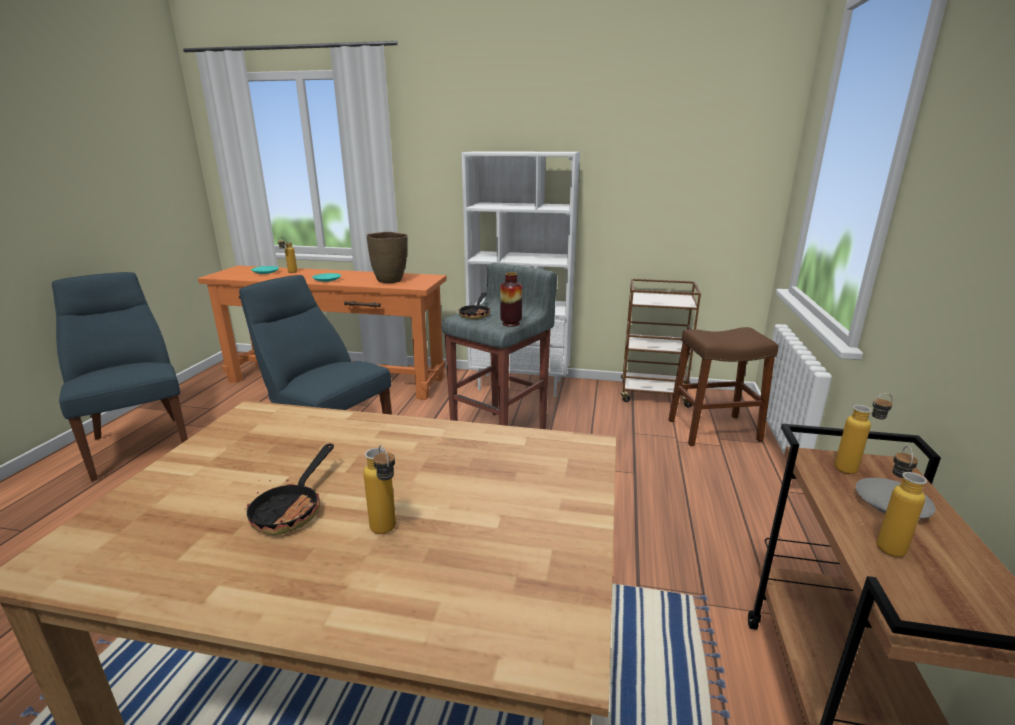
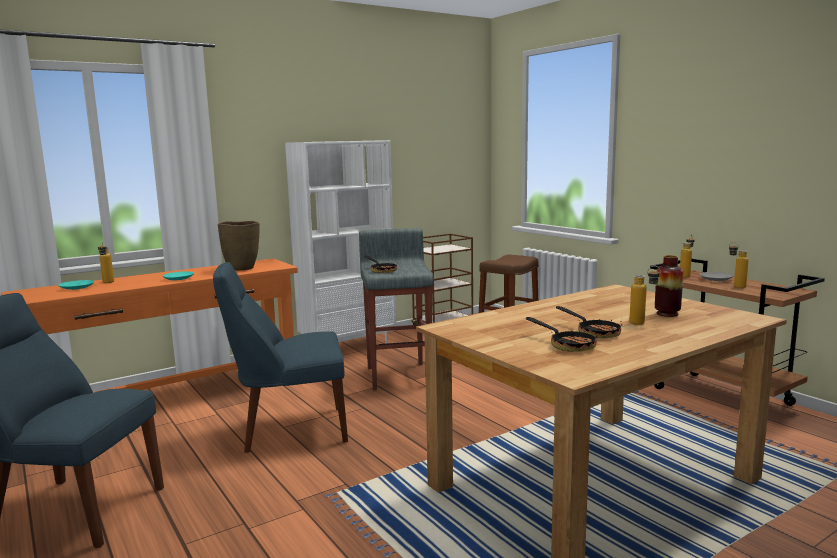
camera: 45 degrees left, 10 degrees down
(208, 510) = (567, 345): none -> frying pan
(511, 324) = (420, 269): vase -> vase (667, 314)

